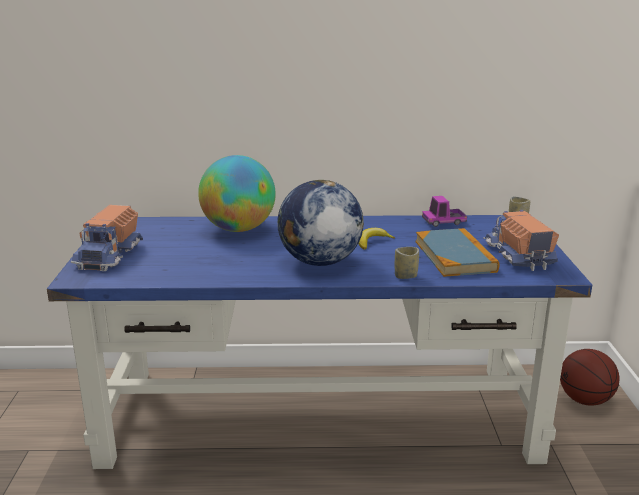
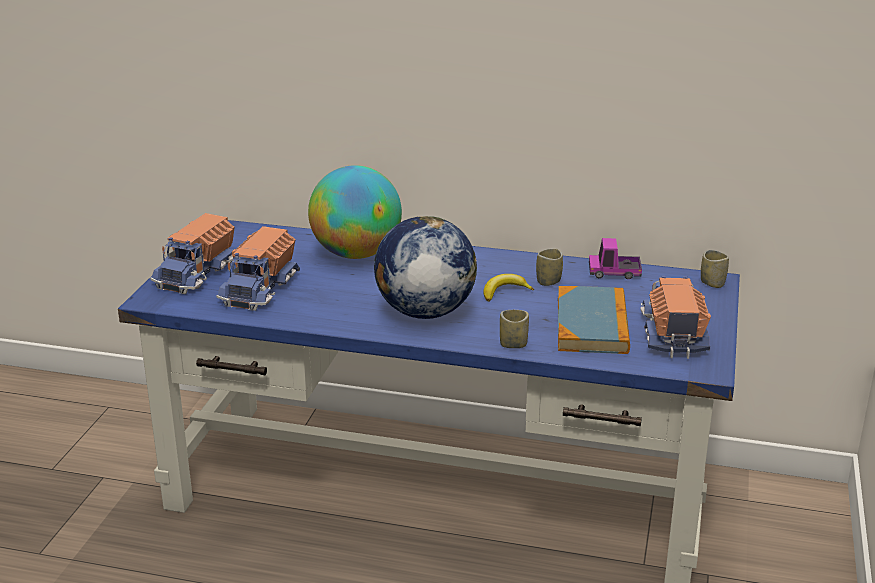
camera: 15 degrees right, 5 degrees up
(171, 260) = (261, 288): none -> toy truck
(400, 232) = (548, 281): none -> cup
(584, 400) = (788, 527): basketball -> none

